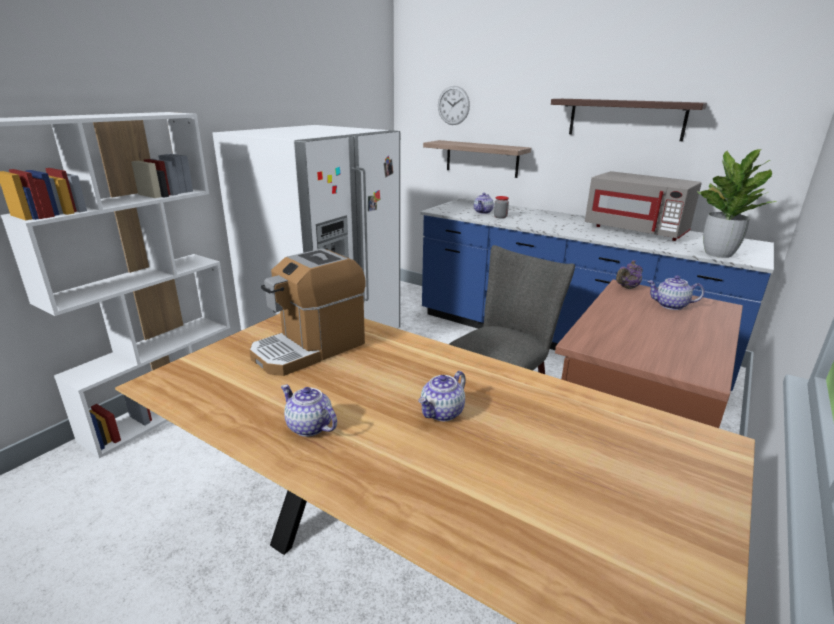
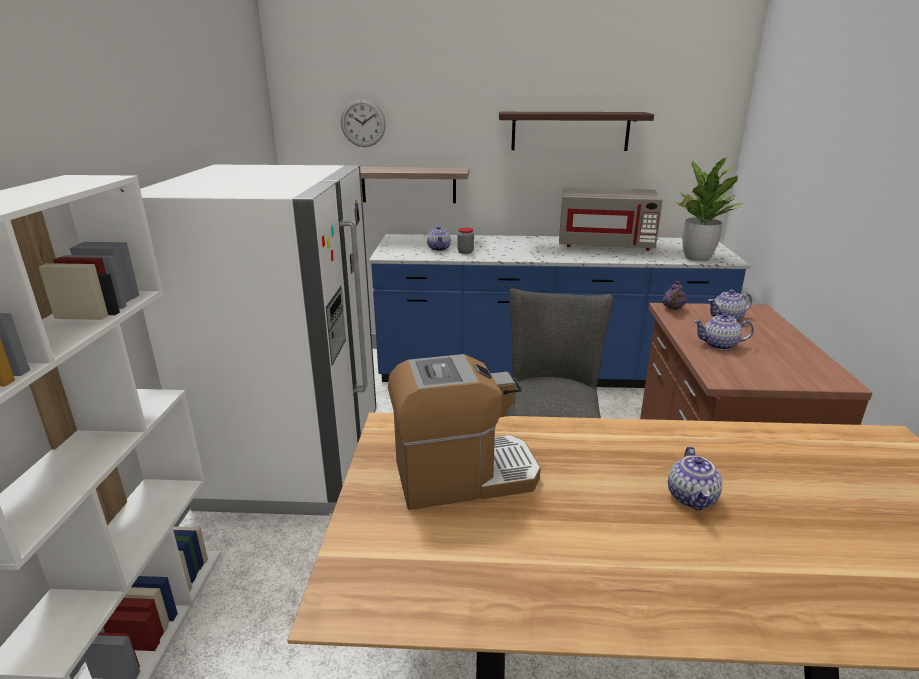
camera: 30 degrees left, 0 degrees up
(309, 348) = (464, 475): coffee machine -> coffee machine turned 120 degrees counterclockwise
(309, 427) = (602, 574): teapot -> teapot (719, 345)

